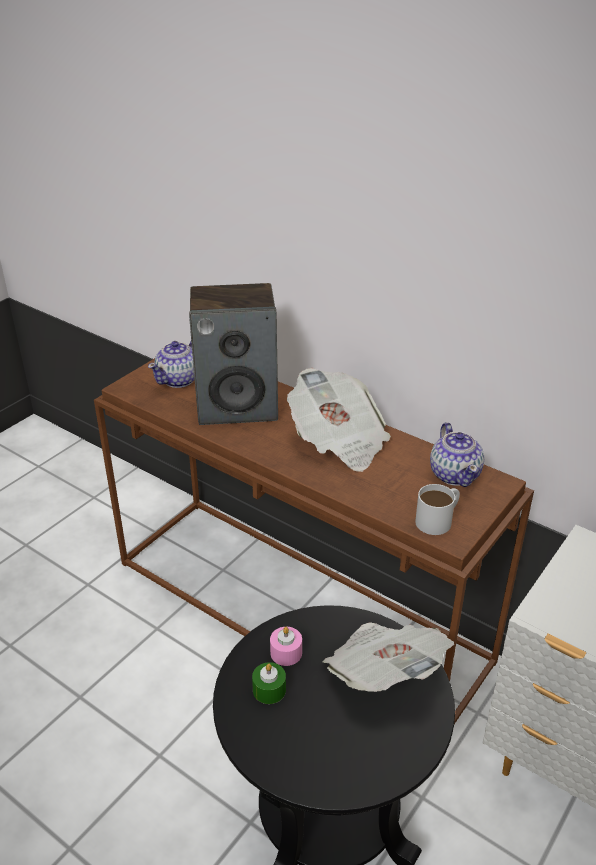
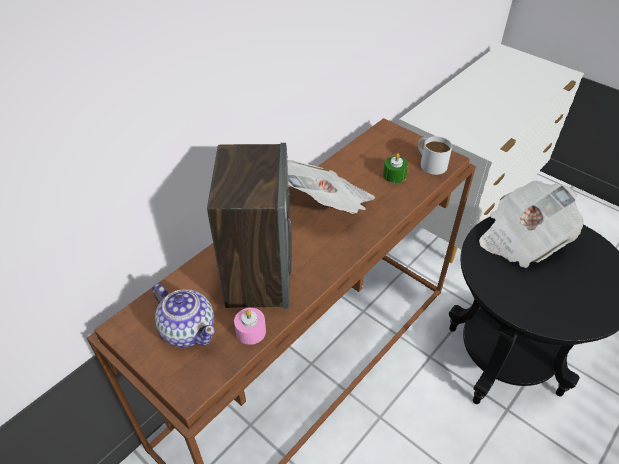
camera: 85 degrees left, 10 degrees up
(269, 690) = (552, 304): green candle -> green candle (394, 175)
(286, 653) = (515, 292): pink candle -> pink candle (251, 331)
(455, 474) = (376, 147): teapot -> none

